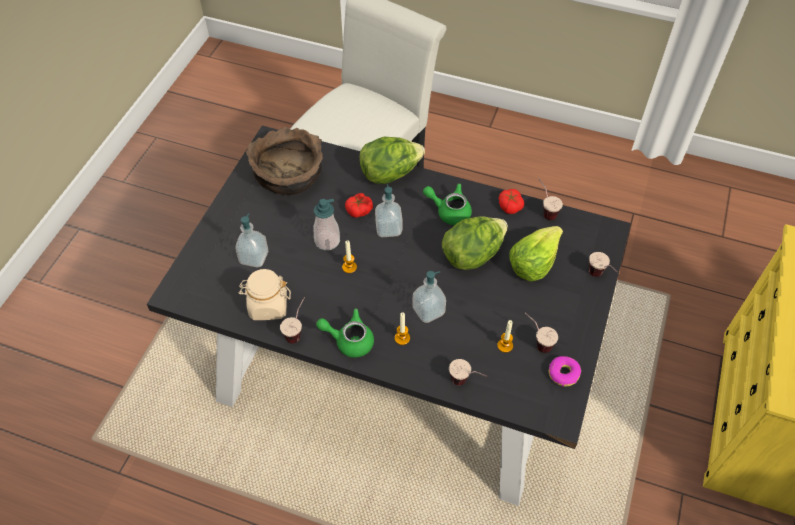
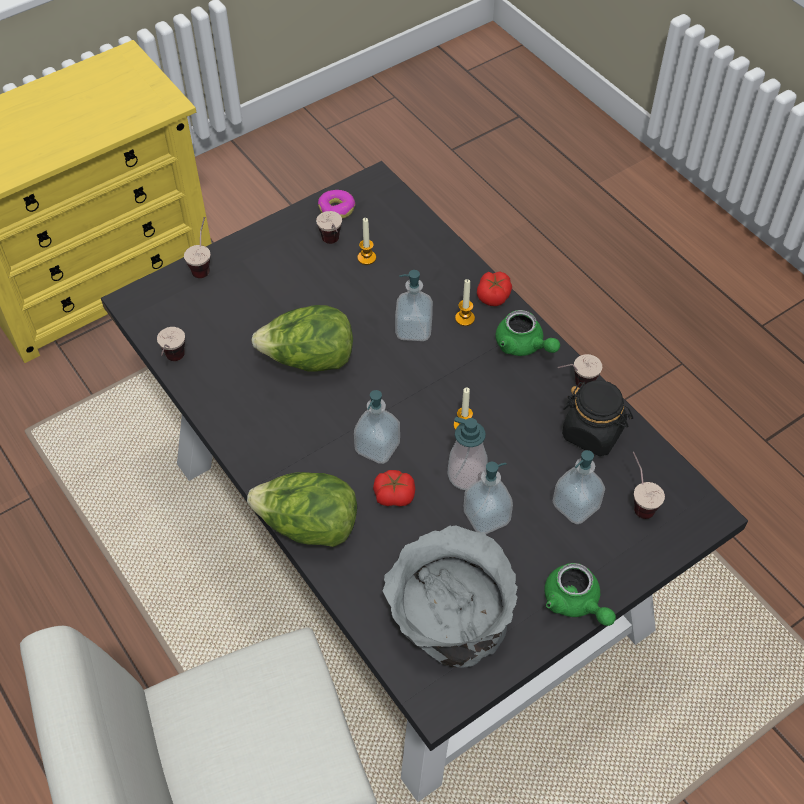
camera: 145 degrees left, 0 degrees up
(268, 306) = (593, 433): beige jar -> black jar
(289, 175) = (450, 609): brown bowl -> grey bowl
(301, 225) = (486, 517): none -> soap dispenser
(449, 211) = (284, 427): green teapot -> green teapot (575, 603)
(466, 383) = (435, 248): cup -> cup (638, 500)
(510, 206) = (206, 391): tomato -> tomato (494, 295)
(533, 262) = (252, 316): lettuce -> none

